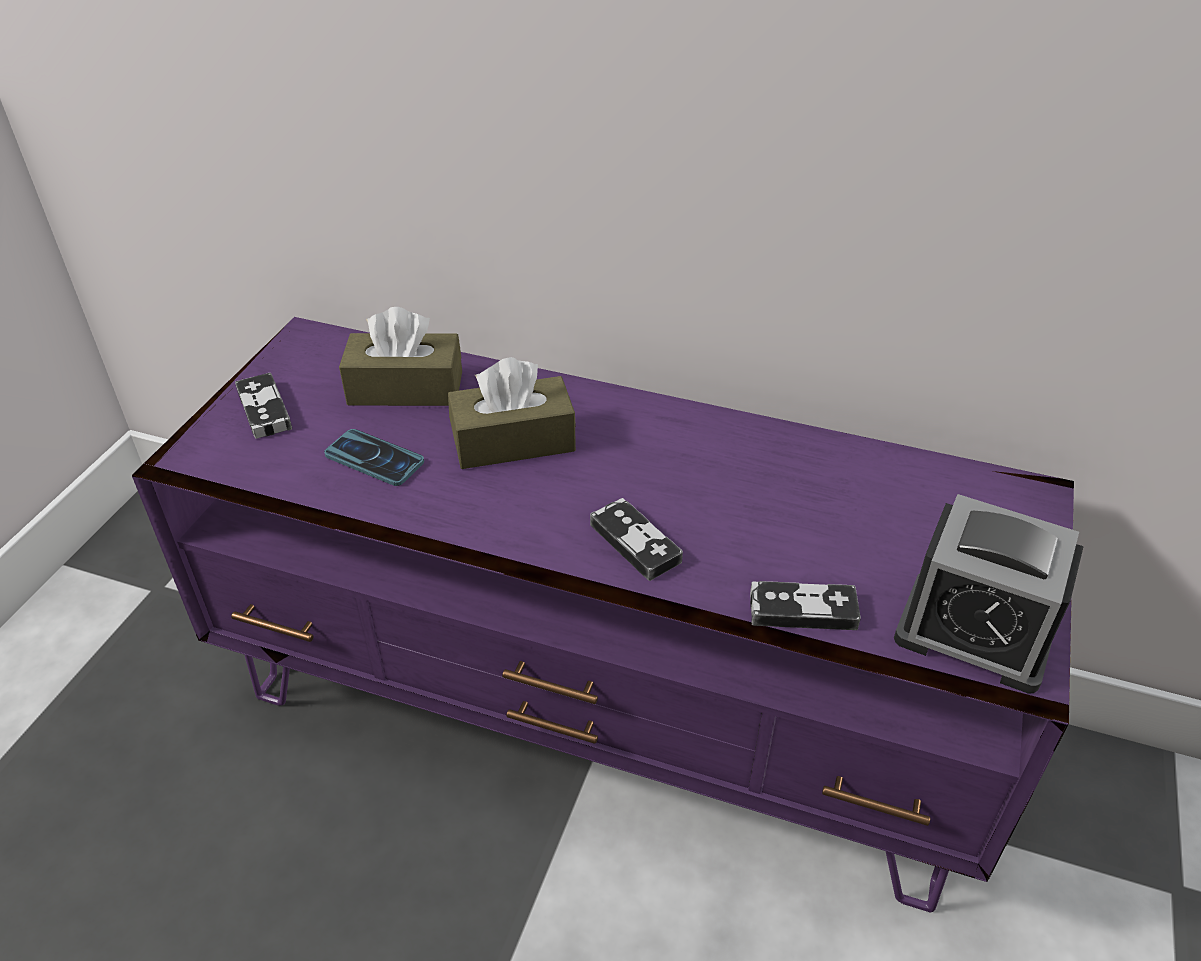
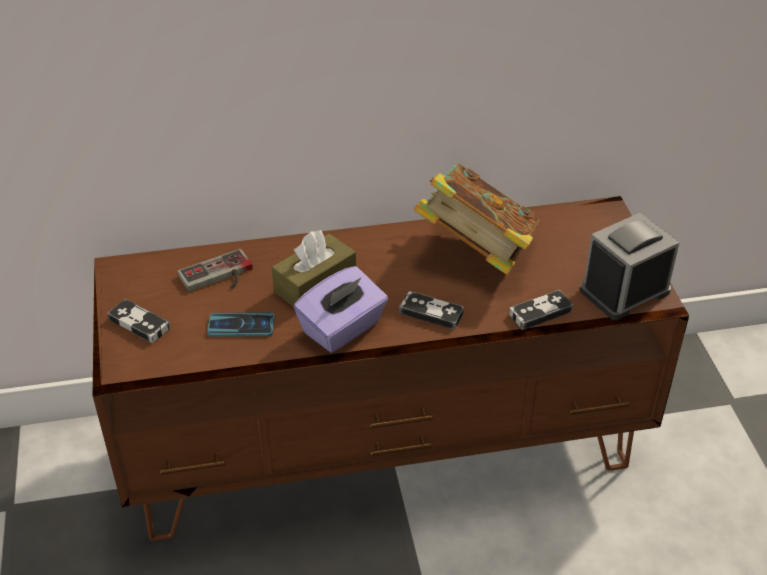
camera: 30 degrees left, 0 degrees up
(405, 388) = (219, 277): brown tissue box -> game controller
(495, 515) = (342, 329): none -> purple tissue box
(602, 714) = (384, 448): purple tv stand -> brown tv stand
(772, 481) = (475, 252): none -> book
(973, 633) = (624, 291): alarm clock -> alarm clock turned 150 degrees clockwise

